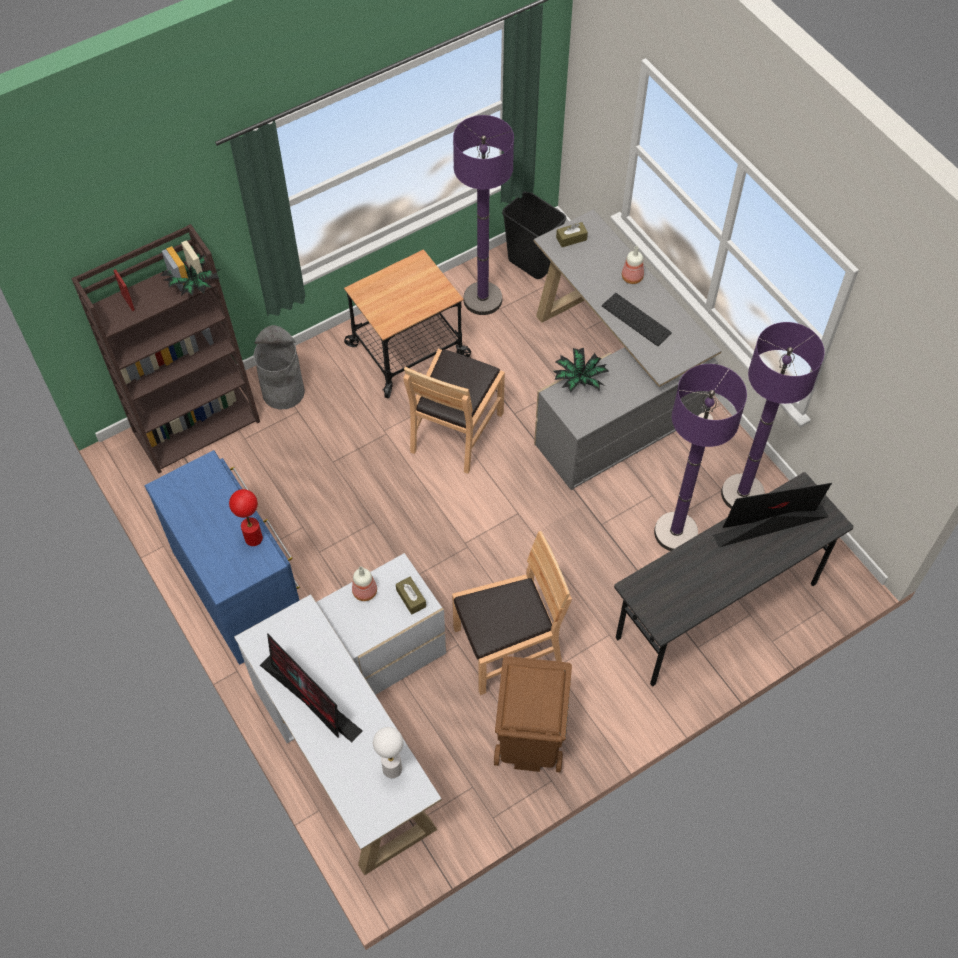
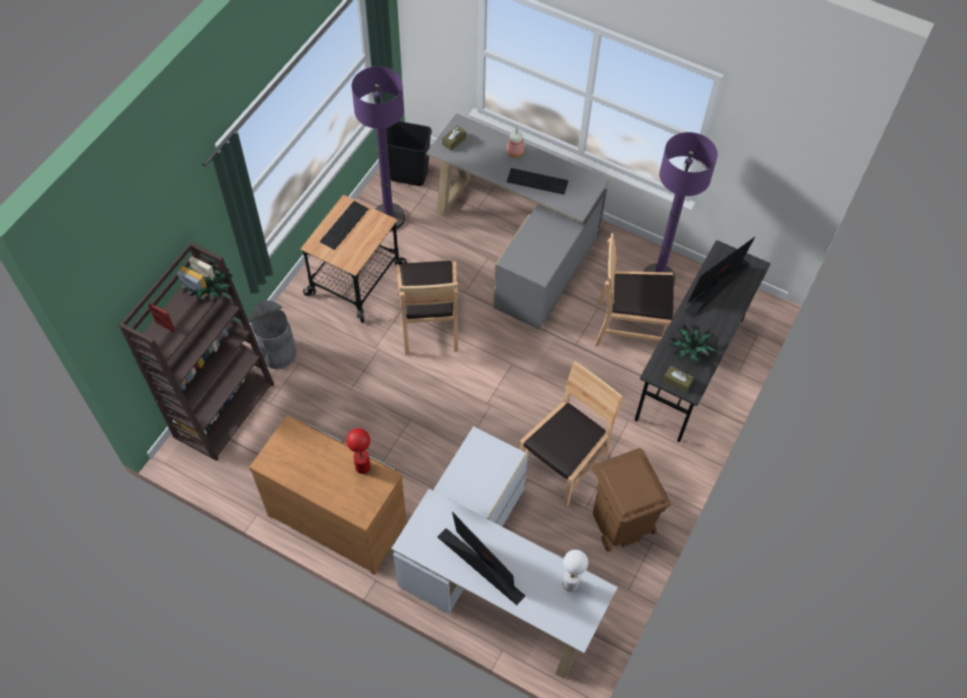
camera: 30 degrees left, 0 degrees up
(240, 587) = (338, 516): blue dresser -> brown dresser
(311, 699) = (479, 564): monitor -> monitor turned 150 degrees counterclockwise
(365, 591) = (462, 467): bottle -> none
(404, 281) = (343, 224): none -> keyboard
(411, 598) = (499, 456): brown tissue box -> brown tissue box (677, 381)
(579, 379) = (519, 242): potted plant -> potted plant (691, 350)
(675, 532) = (629, 327): purple floor lamp -> brown chair

